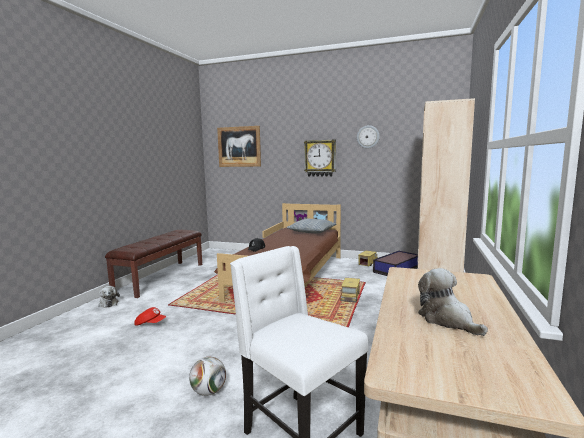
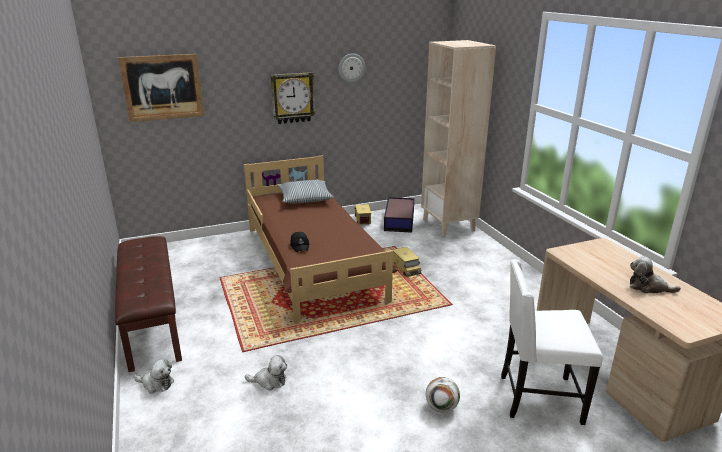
camera: 40 degrees left, 15 degrees up
(150, 324) = (269, 381): red cap -> plush toy

